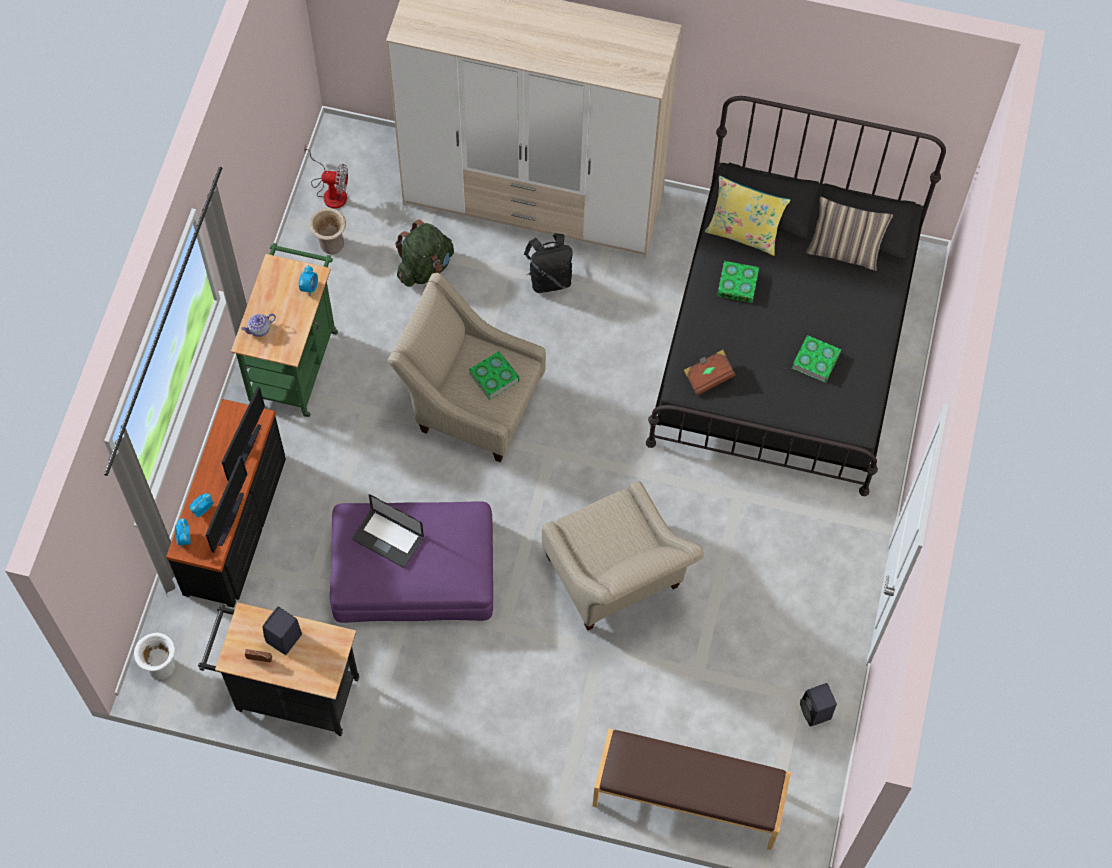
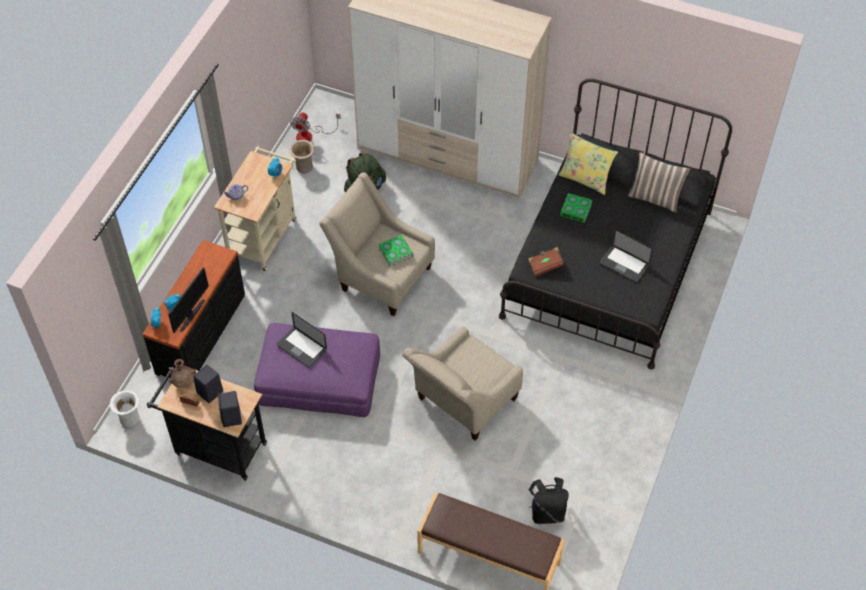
camera: 10 degrees right, 10 degrees down
(245, 628) = (184, 382): none -> brown vase
(246, 449) = (212, 272): monitor -> none
(295, 361) = (264, 236): green cart -> beige cart
(330, 191) = (310, 135): fan -> fan turned 90 degrees clockwise
(549, 279) = (449, 205): black backpack -> black backpack (547, 512)
(616, 581) = (462, 403): beige armchair -> beige armchair turned 60 degrees clockwise
(816, 361) = (624, 264): book -> laptop
(816, 712) = (593, 510): black speaker -> black speaker (232, 418)

